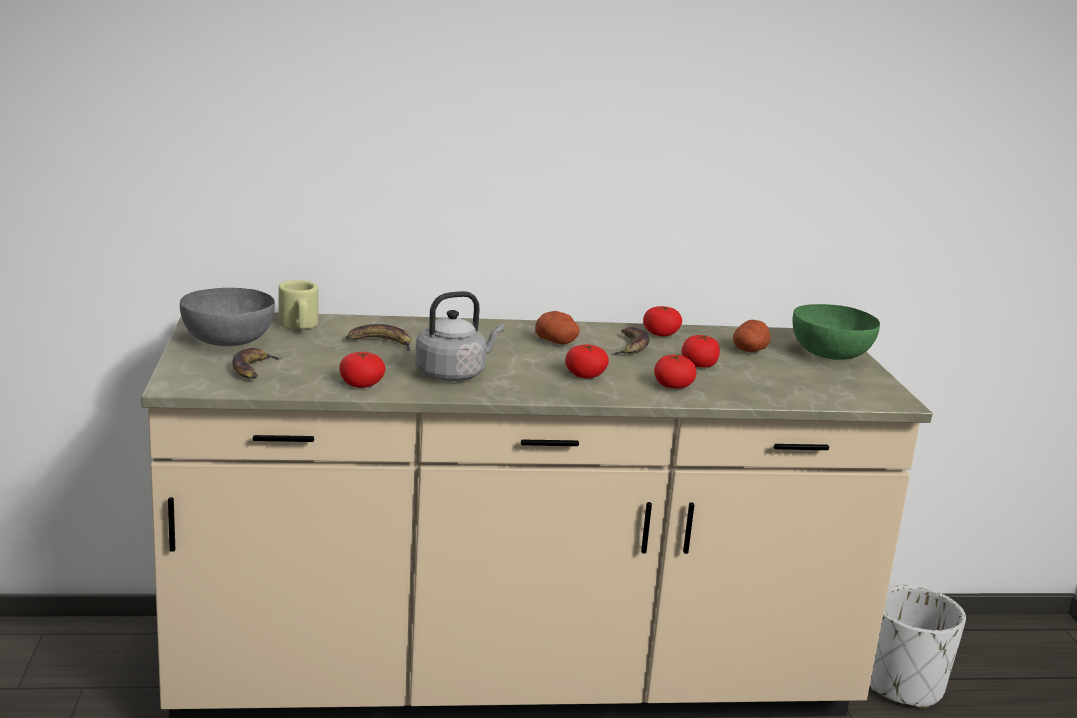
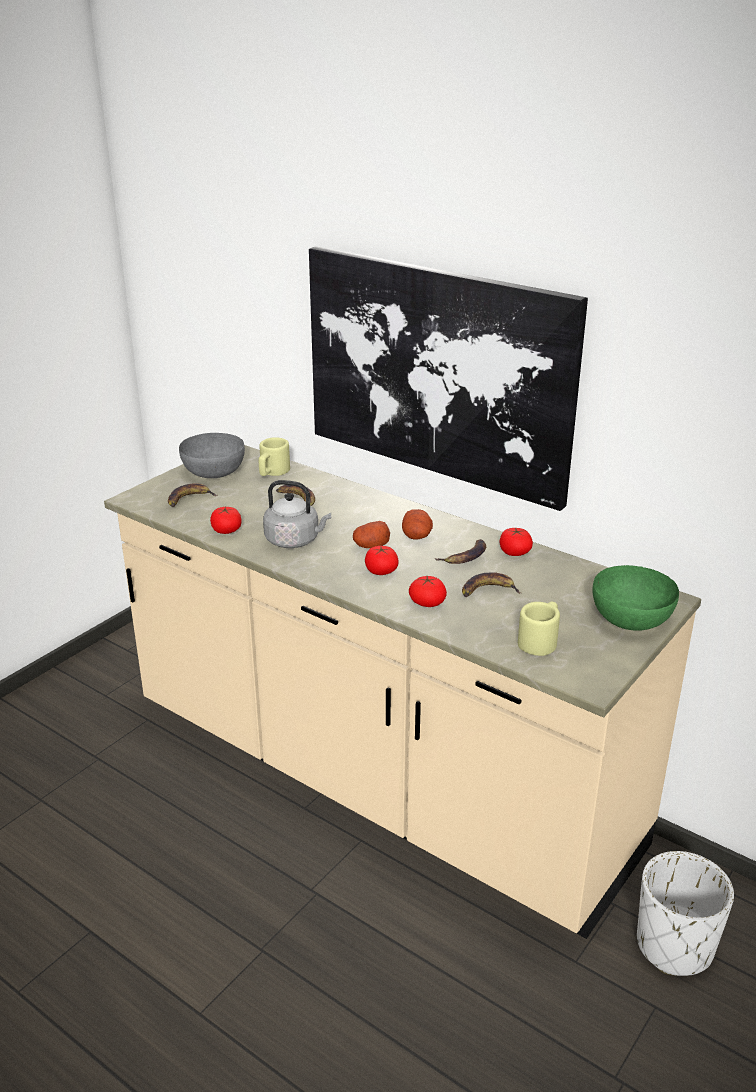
camera: 45 degrees right, 10 degrees up
(526, 152) = (437, 372): none -> picture
(699, 364) = (488, 590): tomato -> banana
(749, 350) = (559, 591): potato -> potato (371, 546)
(806, 385) = (540, 640): none -> beige mug

